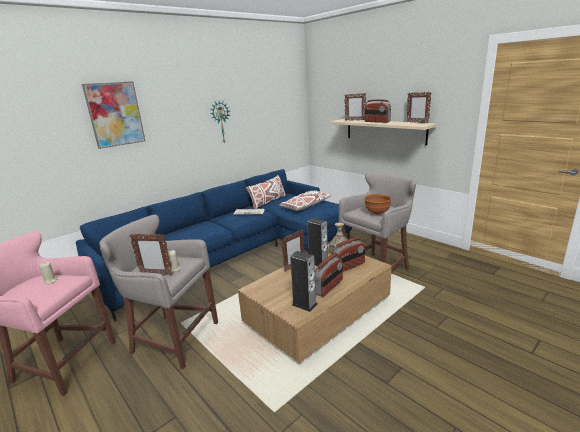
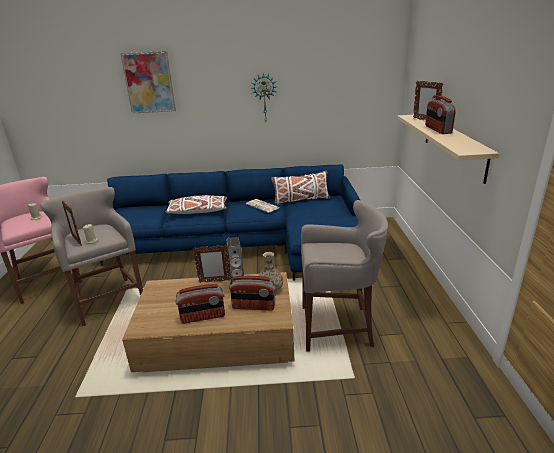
camera: 40 degrees right, 5 degrees up
(304, 304) = (160, 322): speaker -> none
(306, 206) = (324, 218): white pillow -> white pillow (197, 211)
(377, 212) = (328, 257): brown bowl -> none
(417, 122) = (478, 144): picture frame -> none

